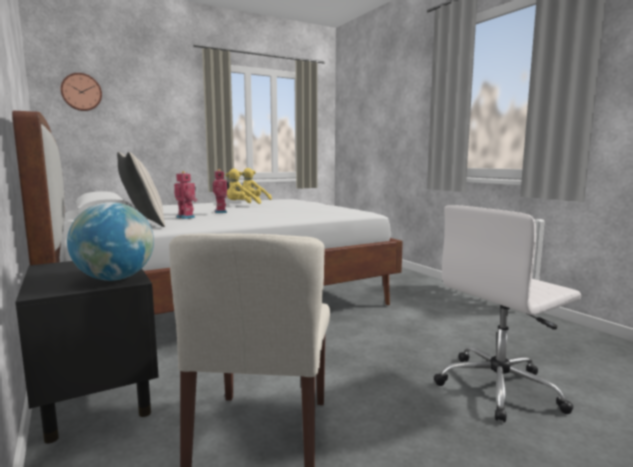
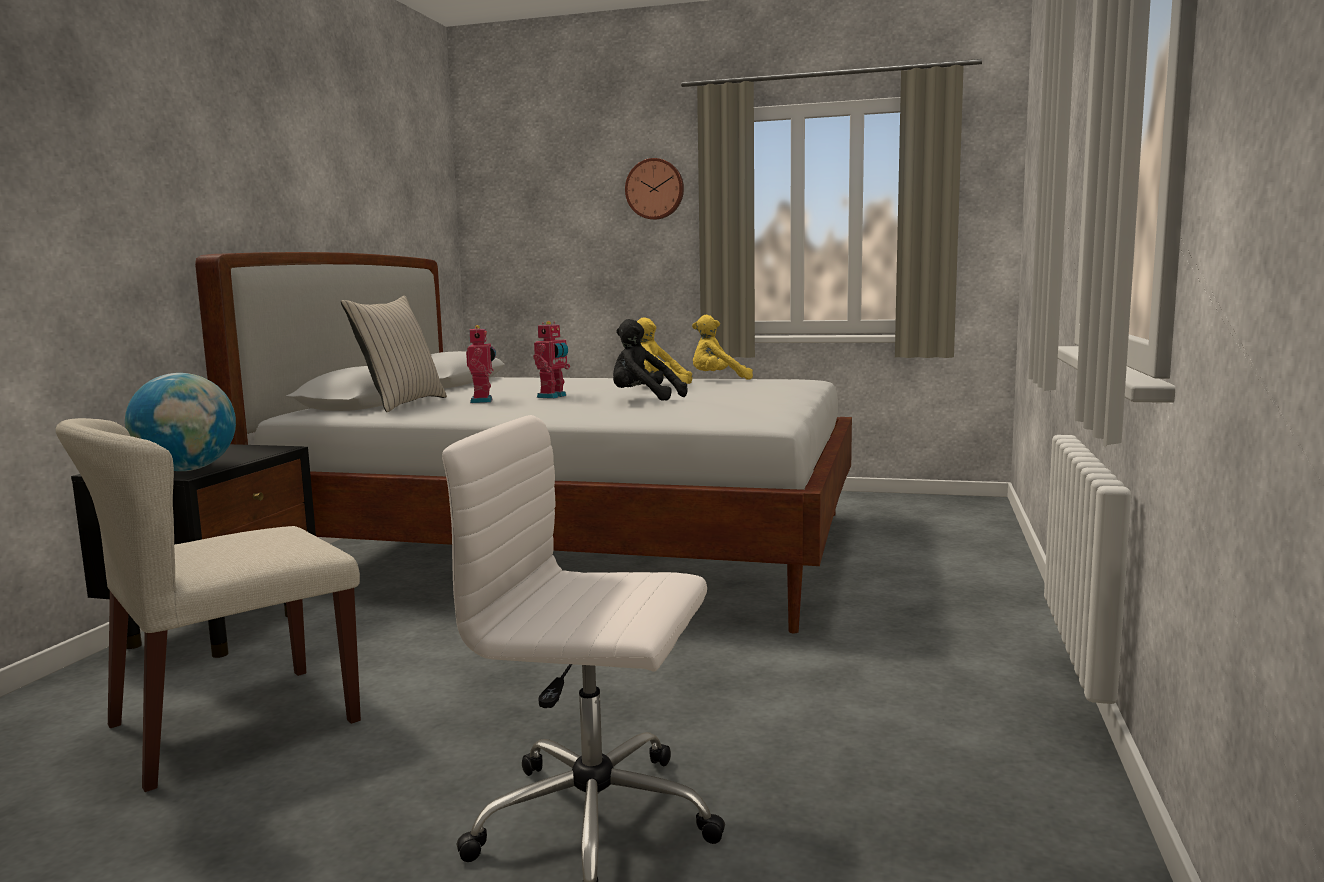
camera: 45 degrees right, 0 degrees up
(81, 92) = (518, 193): wall clock -> wall clock (655, 189)
(279, 209) = (643, 399): none -> black plush toy

